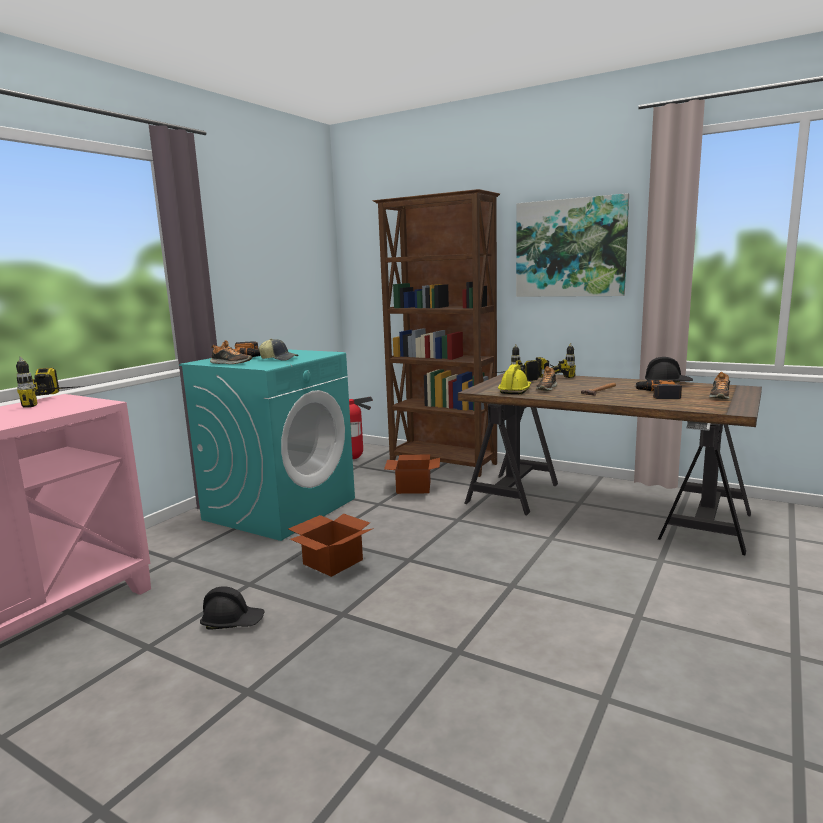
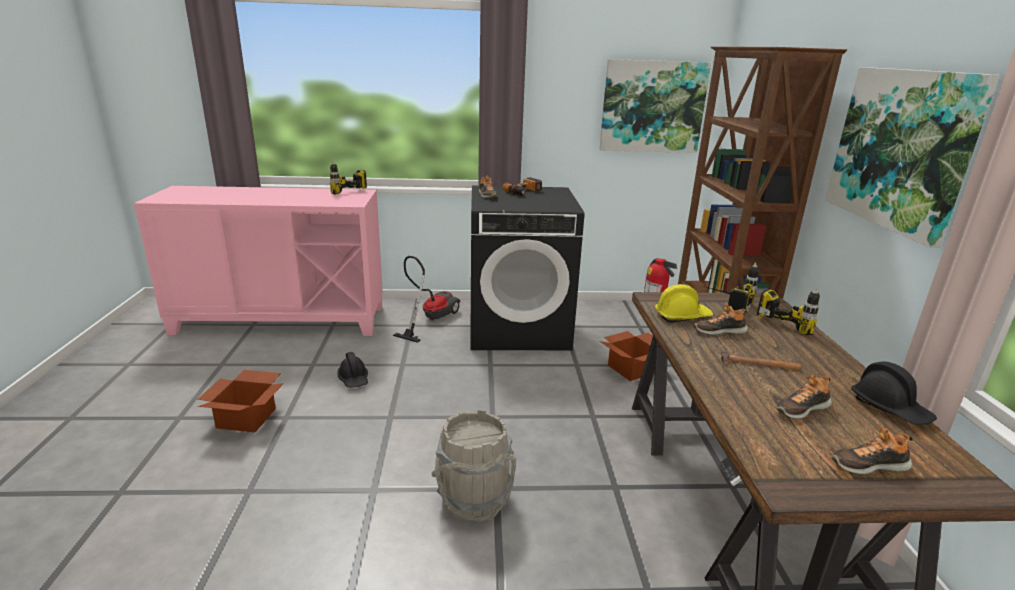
camera: 55 degrees right, 10 degrees up
(179, 545) = (430, 319): none -> vacuum cleaner
(279, 359) = (521, 202): cap -> none
(280, 508) = (519, 328): turquoise washing machine -> black washing machine
(297, 263) = (652, 107): none -> picture
(332, 561) = (459, 383): cardboard box -> cardboard box (248, 417)
(517, 599) = (474, 499): none -> grey bucket
(657, 394) = (801, 408): power drill -> shoe

